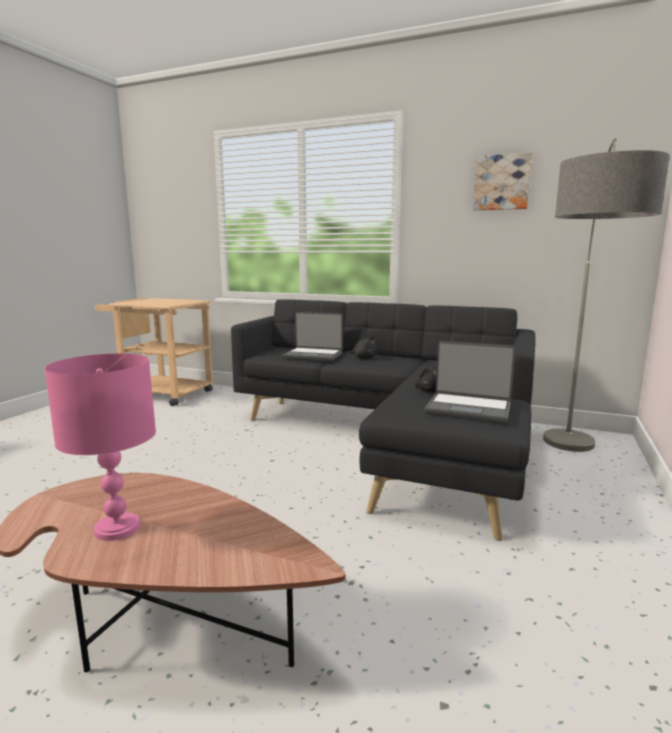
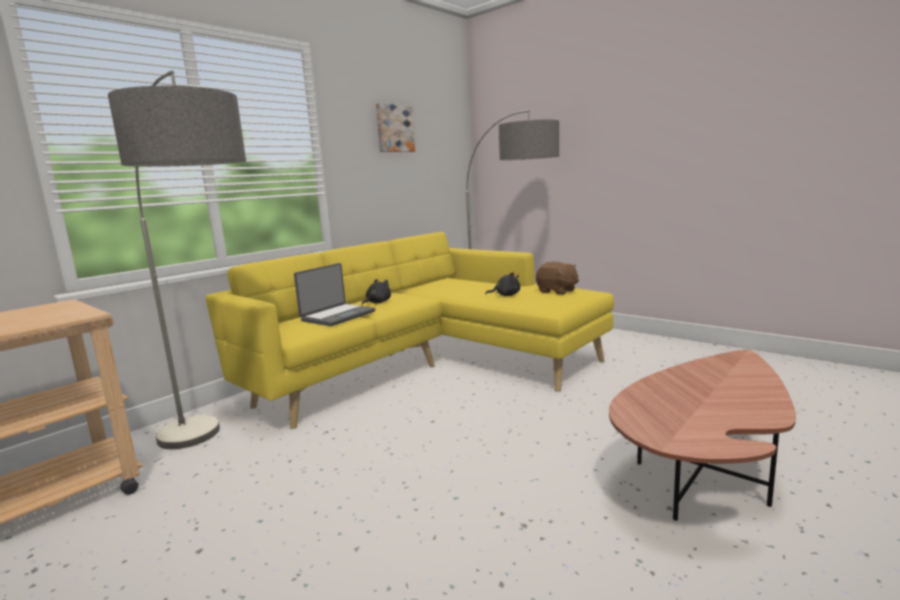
camera: 70 degrees left, 0 degrees up
(117, 528) = (720, 406): pink table lamp -> none
(211, 412) = (220, 456): none -> floor lamp
(395, 441) = (433, 366): black sofa -> yellow sofa
(468, 408) = (557, 291): laptop -> brown plush toy

